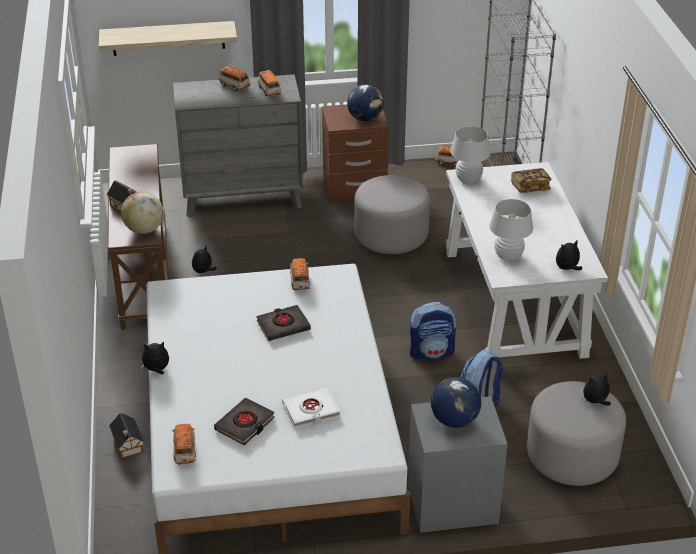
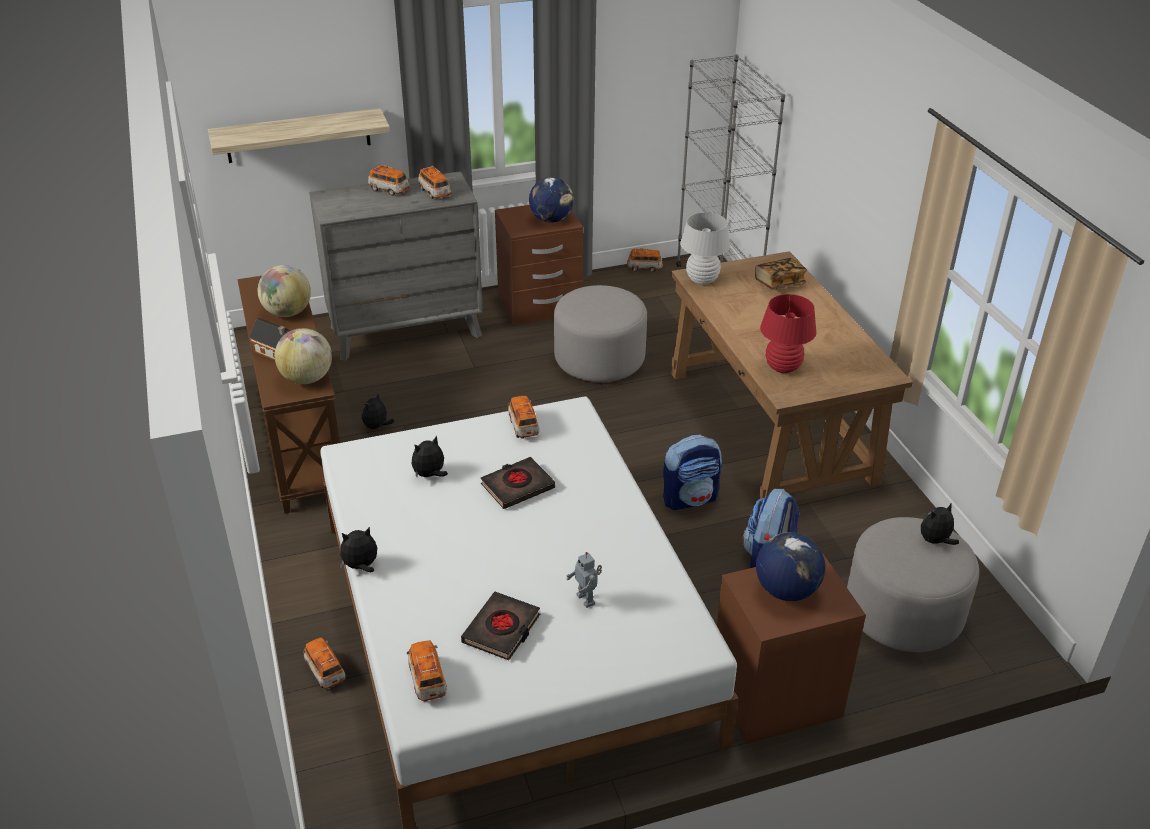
camera: 10 degrees left, 0 degrees up
(128, 445) = (325, 671): toy house -> toy car
(141, 177) = (287, 313): none -> globe
(311, 411) = (586, 599): white book -> toy robot
(452, 502) = (775, 696): grey nightstand -> brown nightstand
(508, 256) = (783, 367): white table lamp -> red table lamp
(514, 302) = (770, 425): white desk -> brown desk
(567, 269) = (860, 376): plush toy -> plush toy (430, 475)

